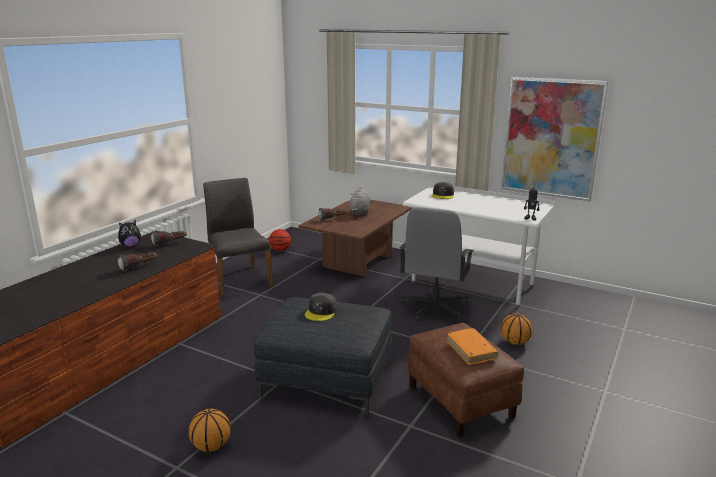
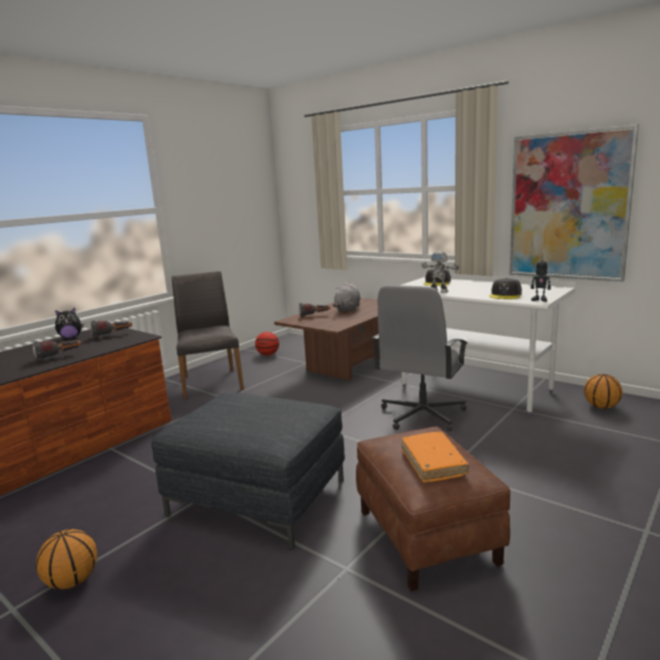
camera: 10 degrees right, 5 degrees down
(321, 312) = (248, 408): grey cap -> grey cap (505, 295)
(448, 205) = (439, 291): none -> toy robot
(514, 342) = (518, 458): basketball -> basketball (601, 407)

